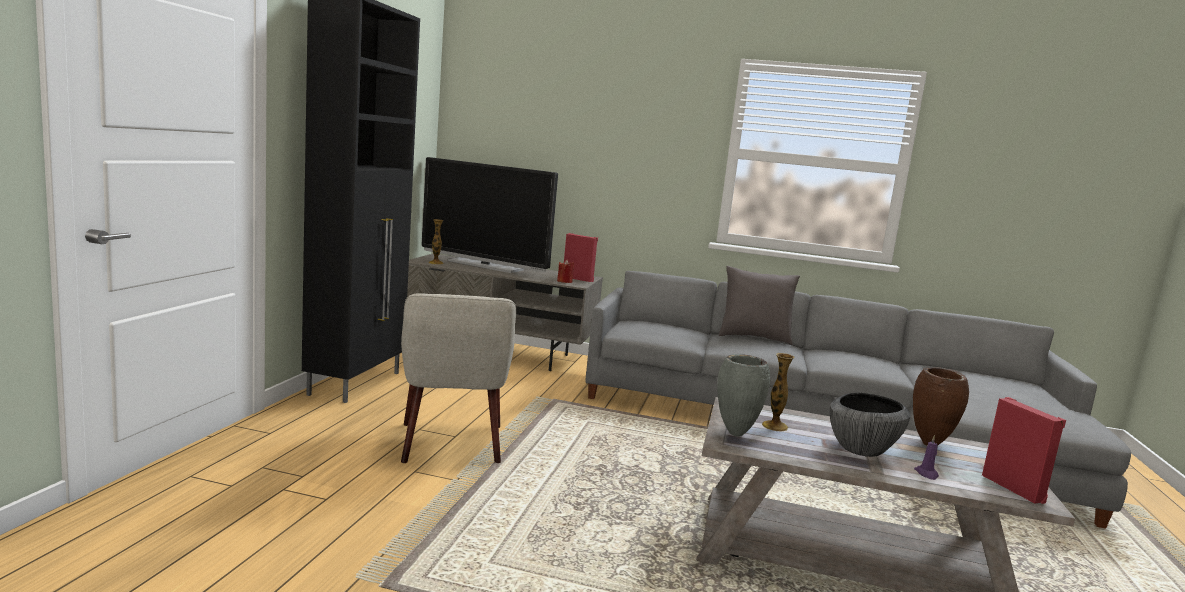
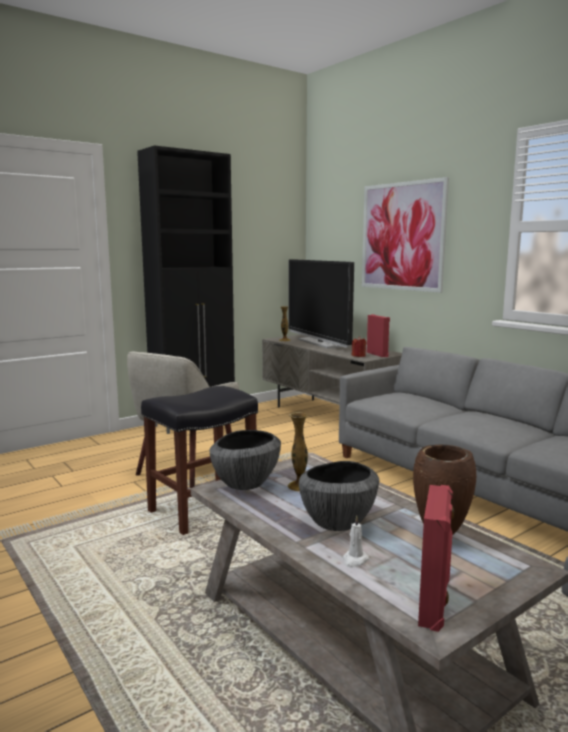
camera: 40 degrees right, 0 degrees up
(551, 482) = (204, 509): none -> black stool
(595, 146) = (402, 236): none -> picture
(734, 434) = (245, 484): grey vase -> bowl
(754, 338) = (498, 417): grey pillow -> none
(926, 474) = (354, 560): purple candle -> white candle

